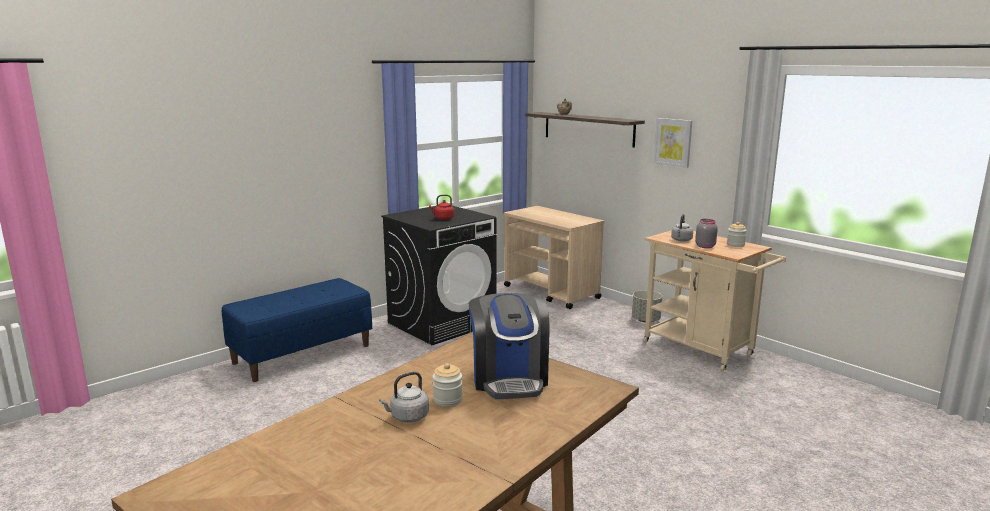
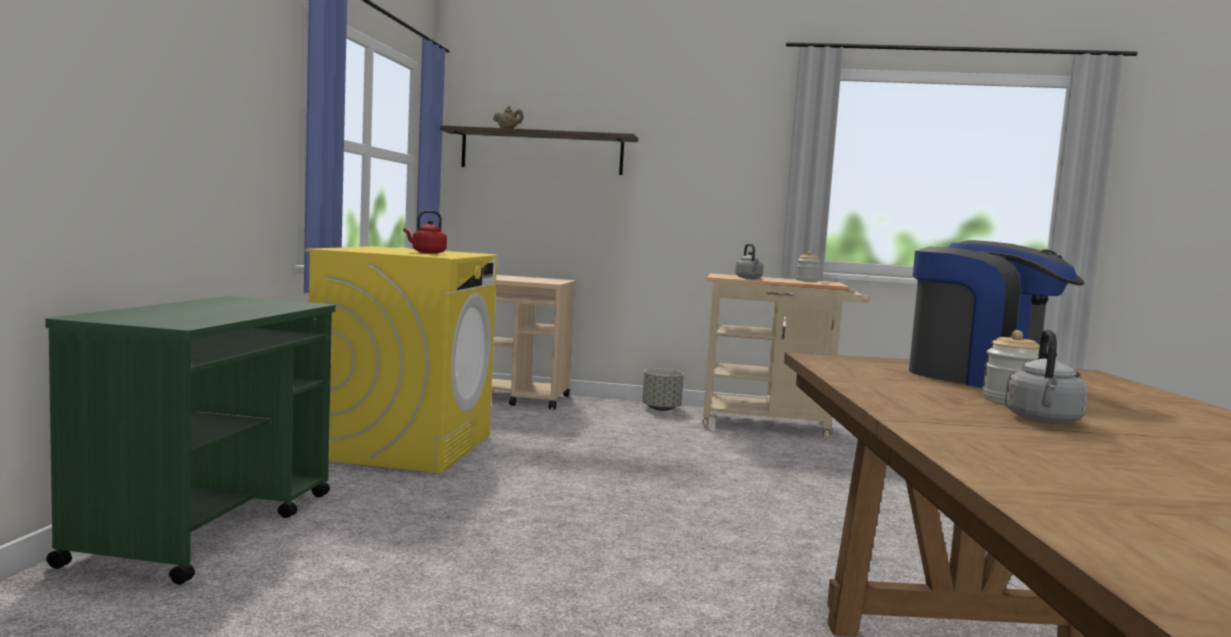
camera: 40 degrees left, 10 degrees down
(302, 354) = (209, 526): blue bench -> green cart
(442, 323) = (404, 446): black washing machine -> yellow washing machine
(673, 142) = (683, 165): picture -> none
(705, 246) = (787, 281): grey jar -> none

